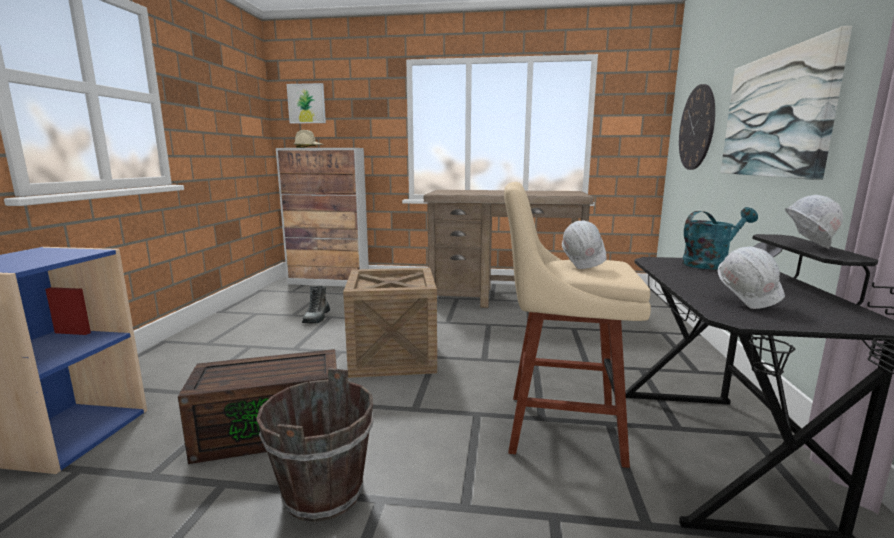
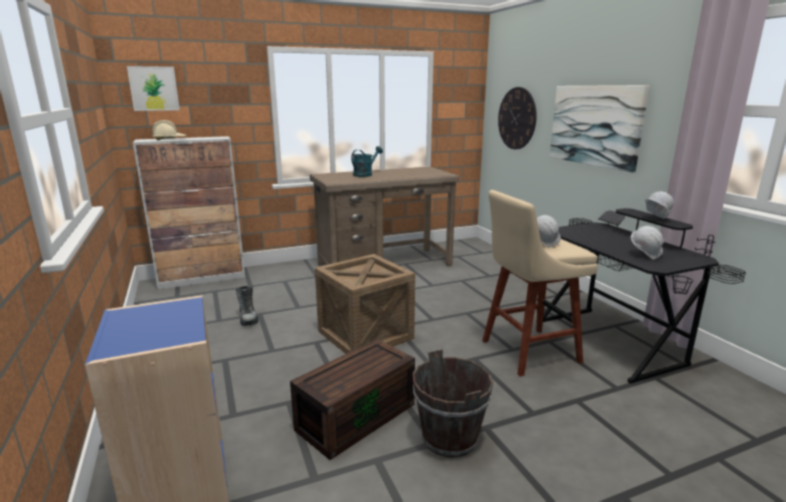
camera: 30 degrees left, 5 degrees up
(710, 263) = (588, 228): turquoise watering can -> turquoise watering can (365, 174)

